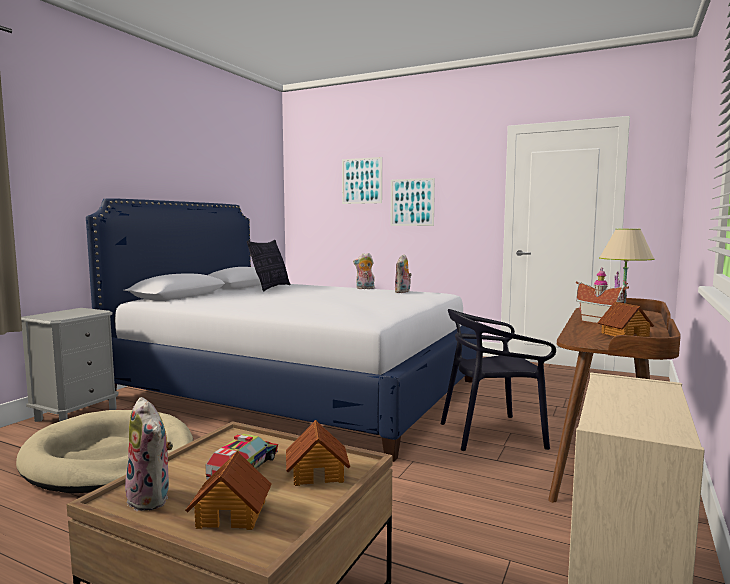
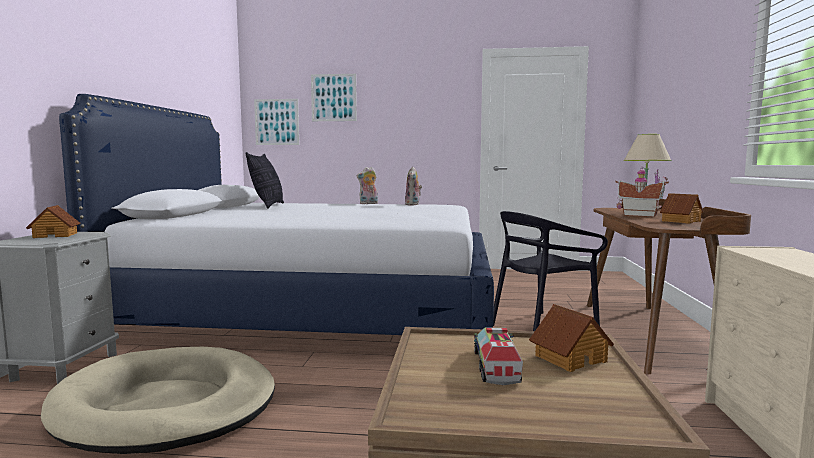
camera: 20 degrees left, 0 degrees up
(152, 498) = (451, 407): plush toy -> none
(232, 513) = (559, 405): toy house -> toy house (55, 235)
(412, 202) = (389, 120): picture -> picture (276, 122)

